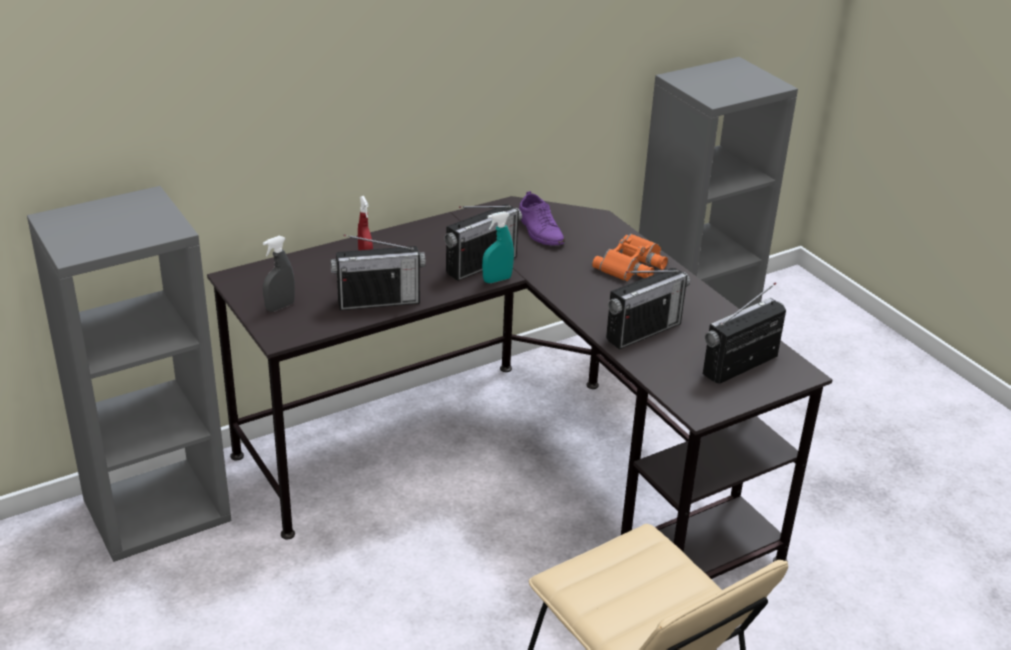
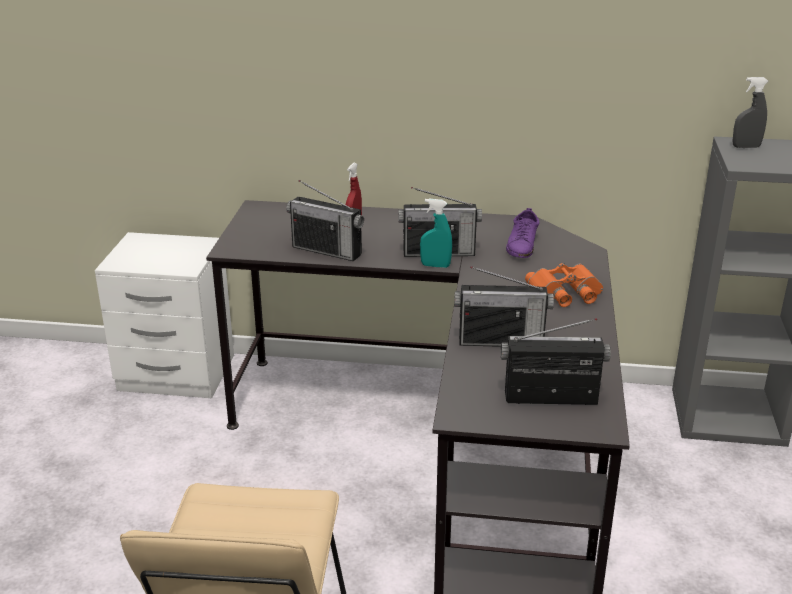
camera: 40 degrees right, 5 degrees down
(158, 509) = (178, 374): grey bookcase -> white nightstand
(280, 307) = (258, 232): grey spray bottle -> grey spray bottle (746, 147)

